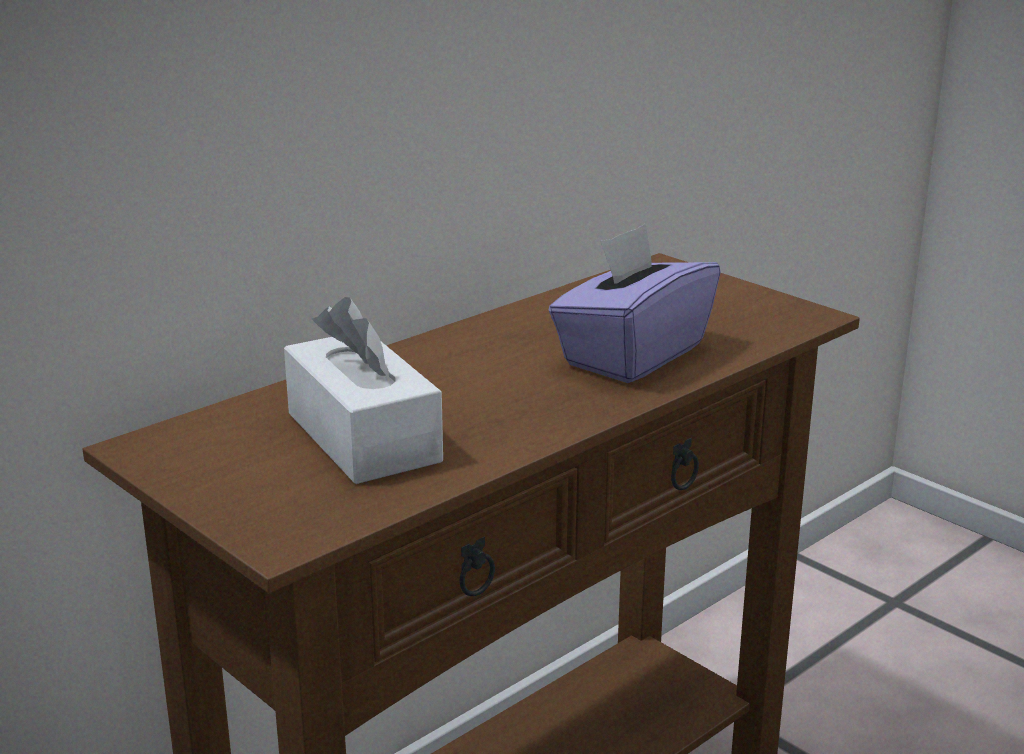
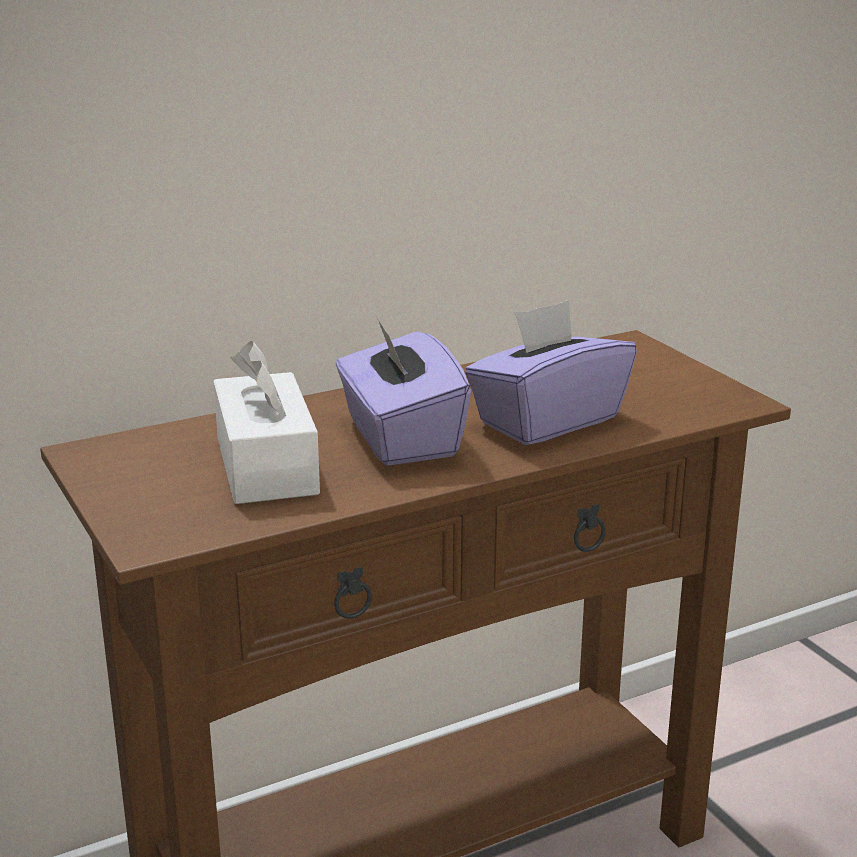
camera: 15 degrees right, 0 degrees up
(490, 390) = (400, 438): none -> purple tissue box

